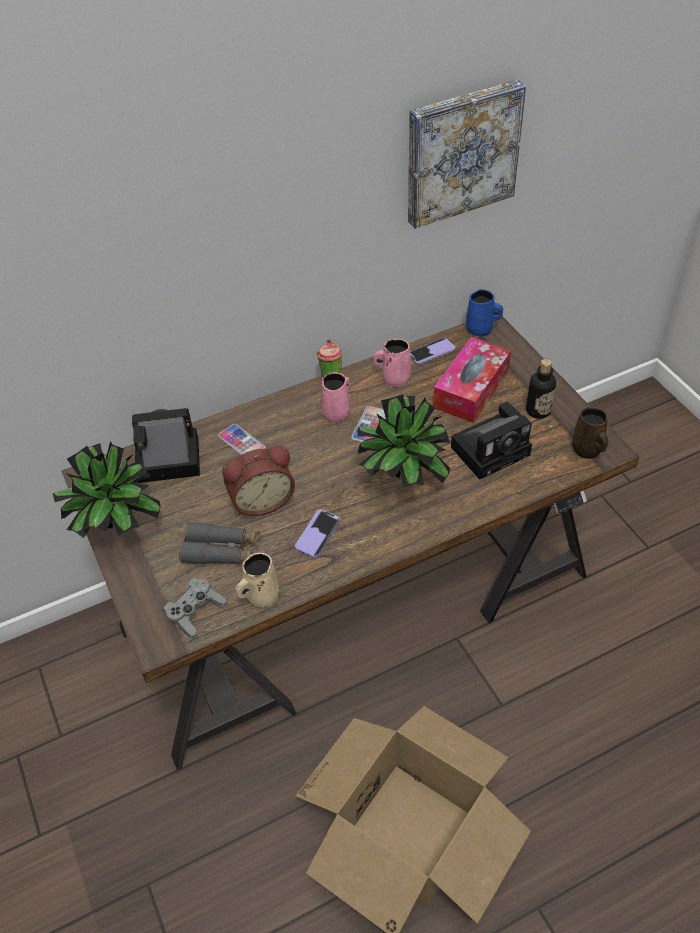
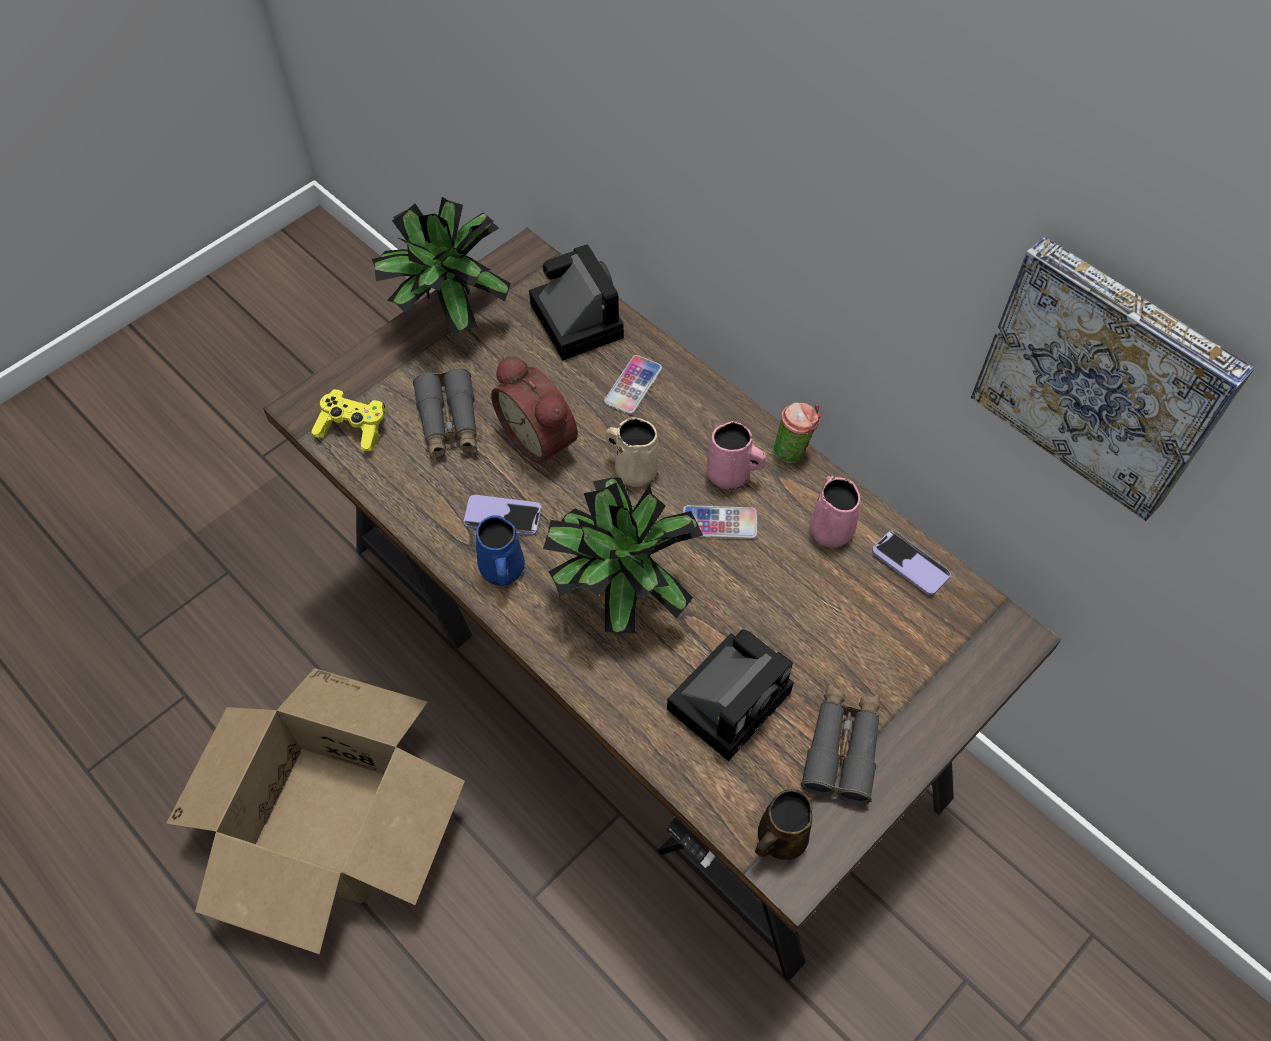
camera: 70 degrees right, 10 degrees up
(195, 613) = (353, 428): grey game controller -> yellow game controller
(260, 596) = (391, 485): beige mug -> beige mug (634, 470)
(471, 389) = (851, 639): tissue box -> none
(481, 329) = (999, 623): blue mug -> blue mug (502, 571)
(492, 449) = (731, 696): camera -> camera turned 90 degrees counterclockwise
(538, 410) = (842, 747): bottle -> grey binoculars

